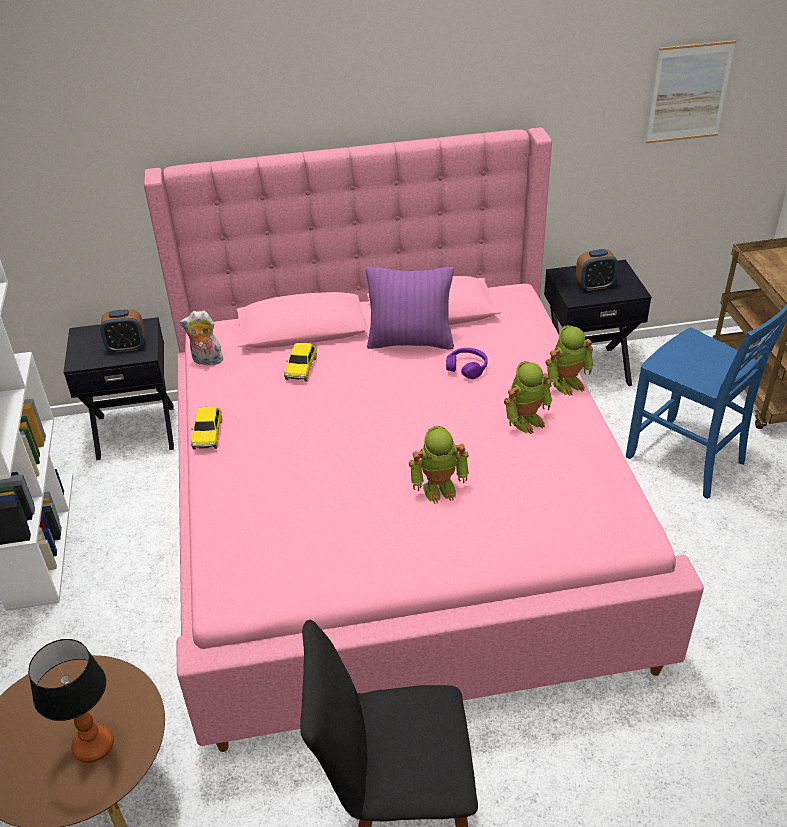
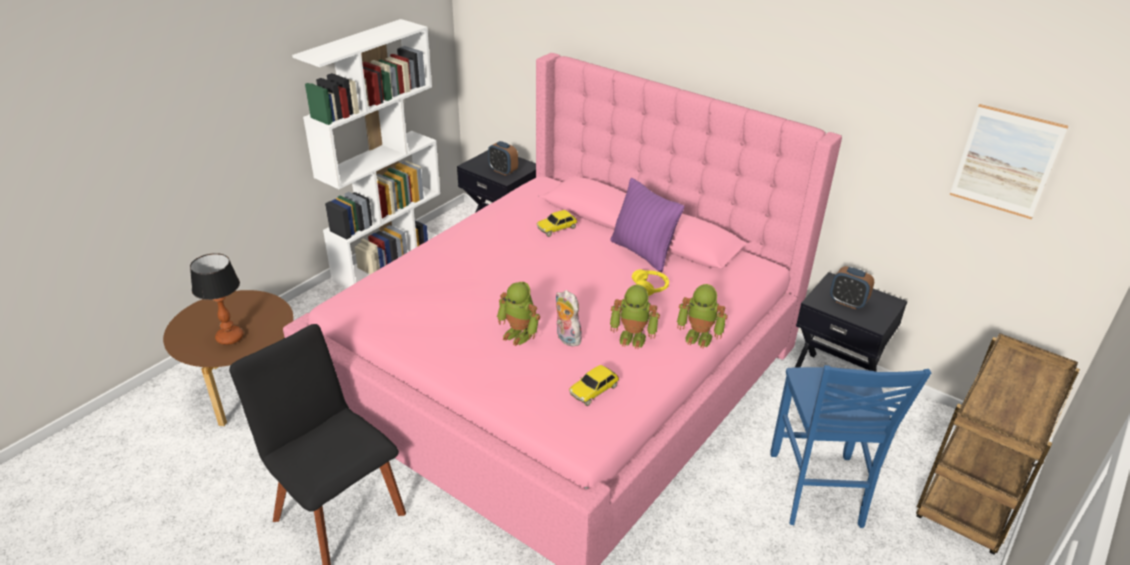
camera: 45 degrees right, 5 degrees down
(206, 361) = (517, 196): plush toy -> plush toy (566, 338)
(208, 434) = (457, 230): toy car -> toy car (594, 390)
(467, 368) = (650, 287): purple headphones -> yellow headphones

